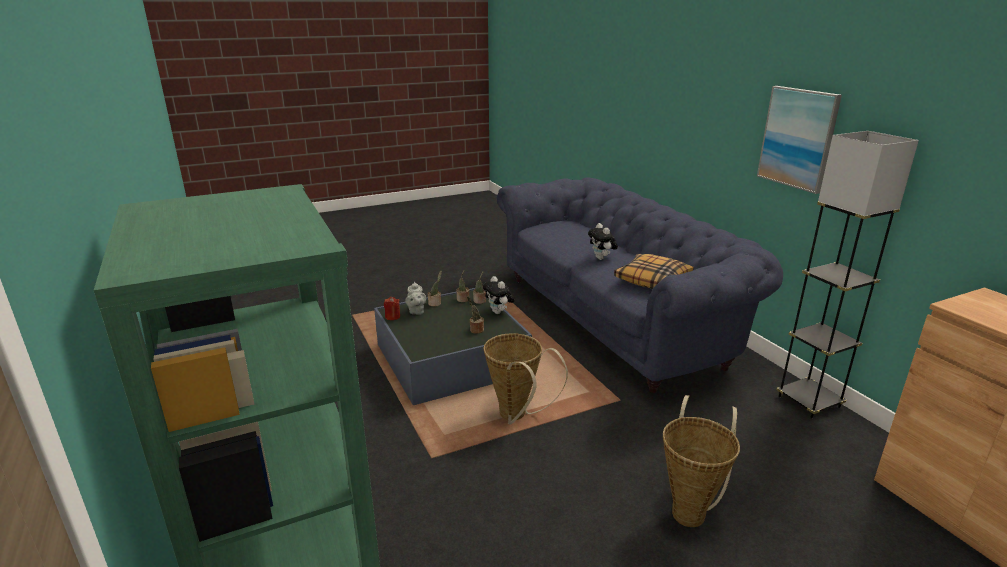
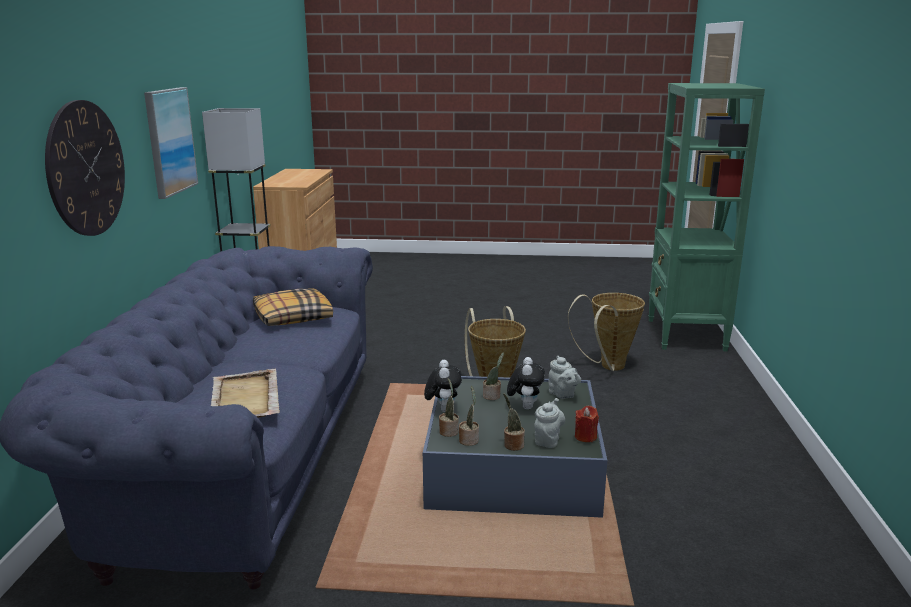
camera: 150 degrees left, 5 degrees down
(425, 345) = (563, 395): none -> grey teapot
(563, 233) = (244, 399): none -> beige tray
(601, 258) = (280, 355): plush toy -> plush toy (525, 406)
(690, 510) = (440, 332): basket -> basket (608, 367)
(698, 118) = (86, 168): none -> wall clock

